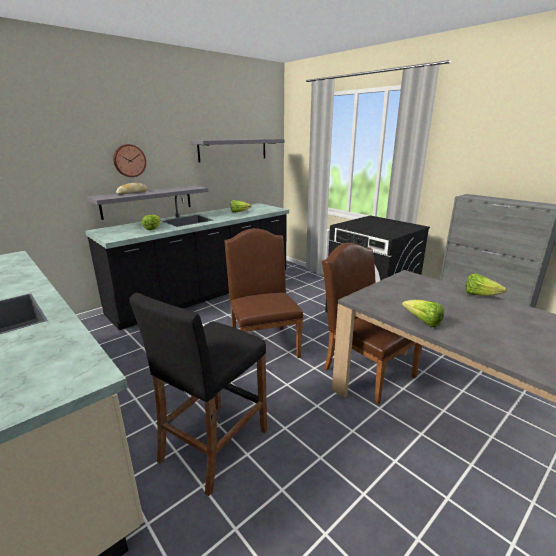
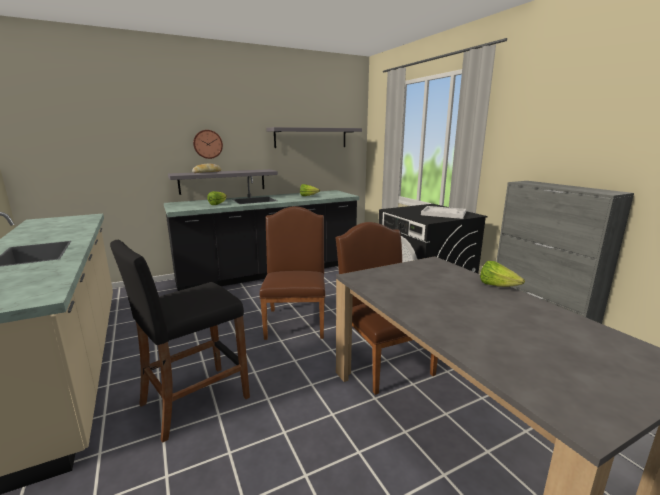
camera: 15 degrees right, 5 degrees down
(392, 227) = (443, 214): none -> white tray
(423, 322) = (403, 302): lettuce -> none

